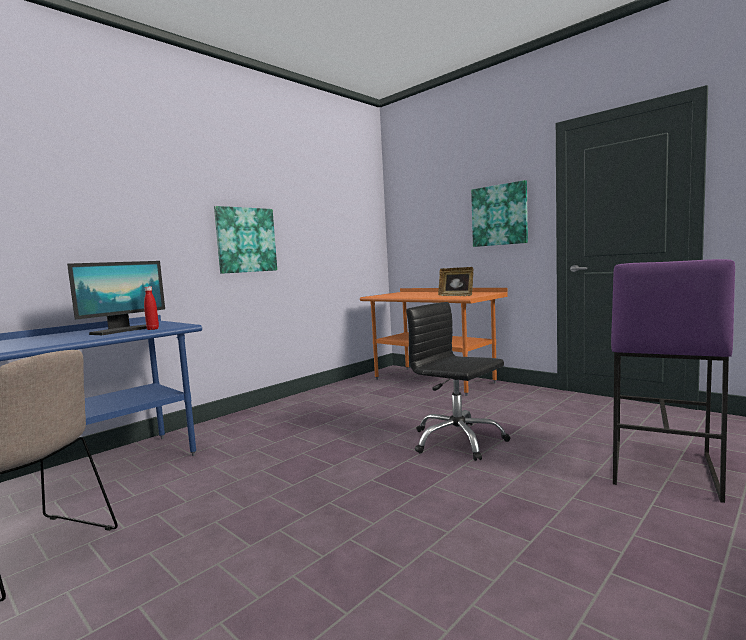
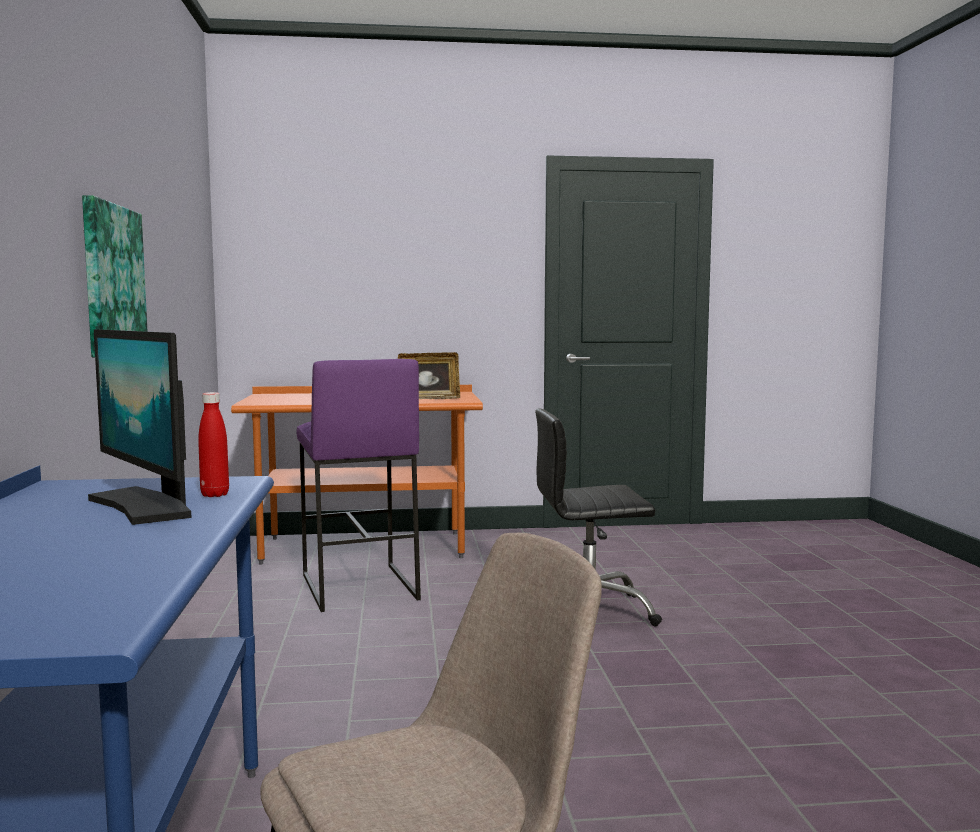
camera: 50 degrees left, 0 degrees up
(124, 330) = (144, 506): monitor -> monitor turned 150 degrees clockwise
(499, 215) = (459, 273): picture -> none
(661, 468) = (791, 582): purple stool -> purple stool (357, 587)

